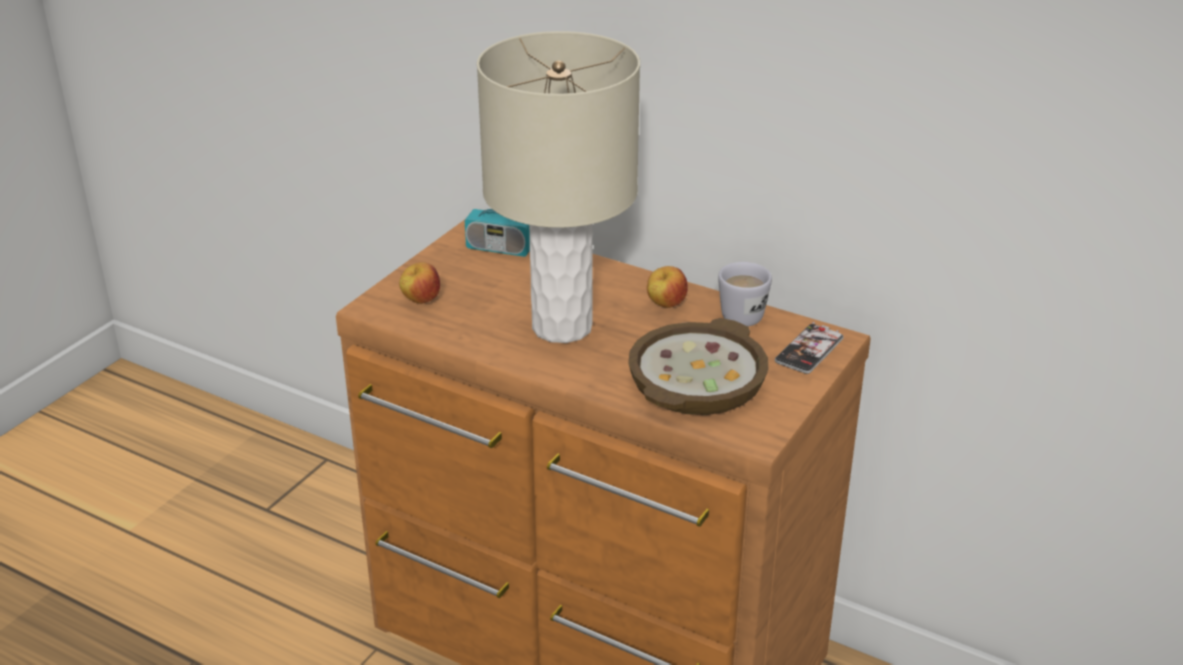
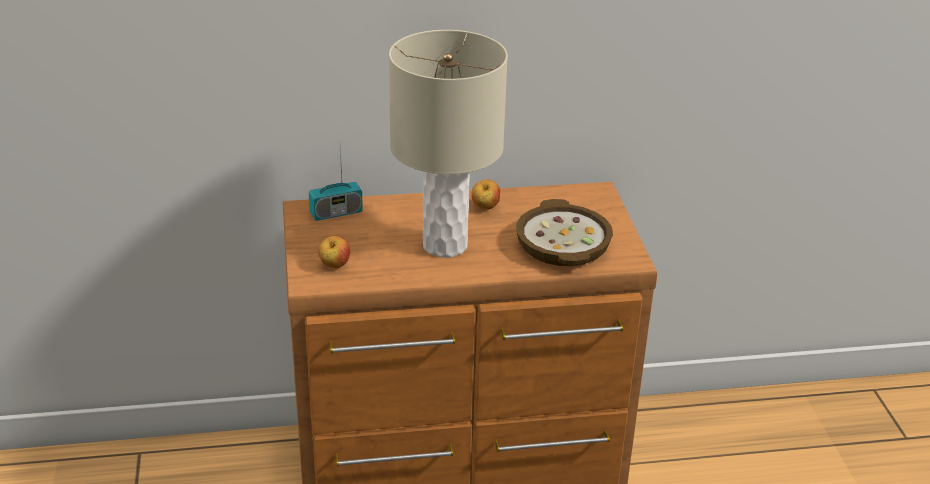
camera: 40 degrees left, 0 degrees up
(744, 313) = (533, 195): white mug -> none
(809, 350) = (594, 202): phone -> none

